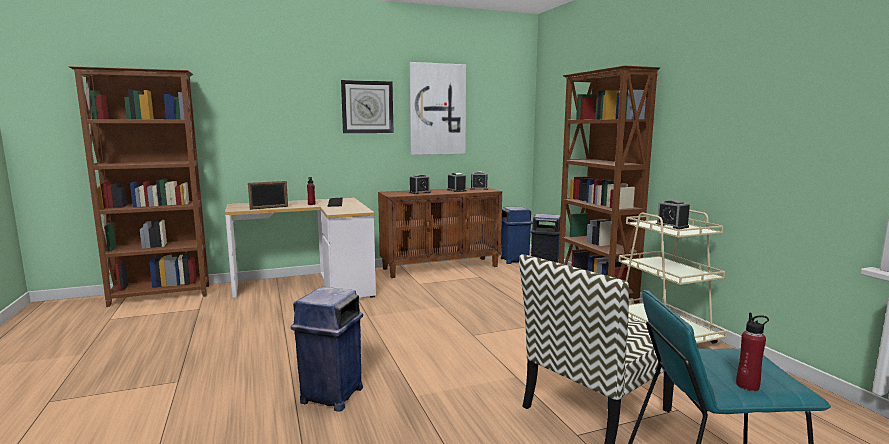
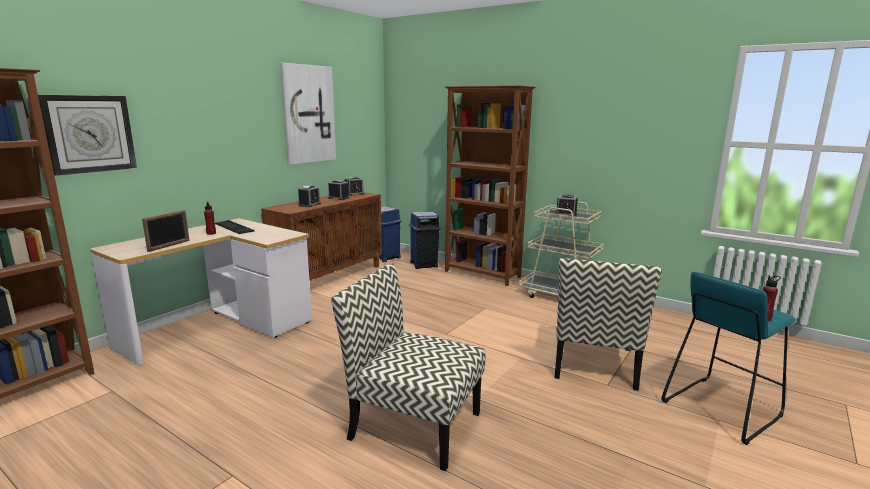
camera: 35 degrees left, 5 degrees up
(331, 396) = (413, 425): blue trash can -> chair
(367, 107) = (242, 113): wall clock -> wall clock (90, 134)

